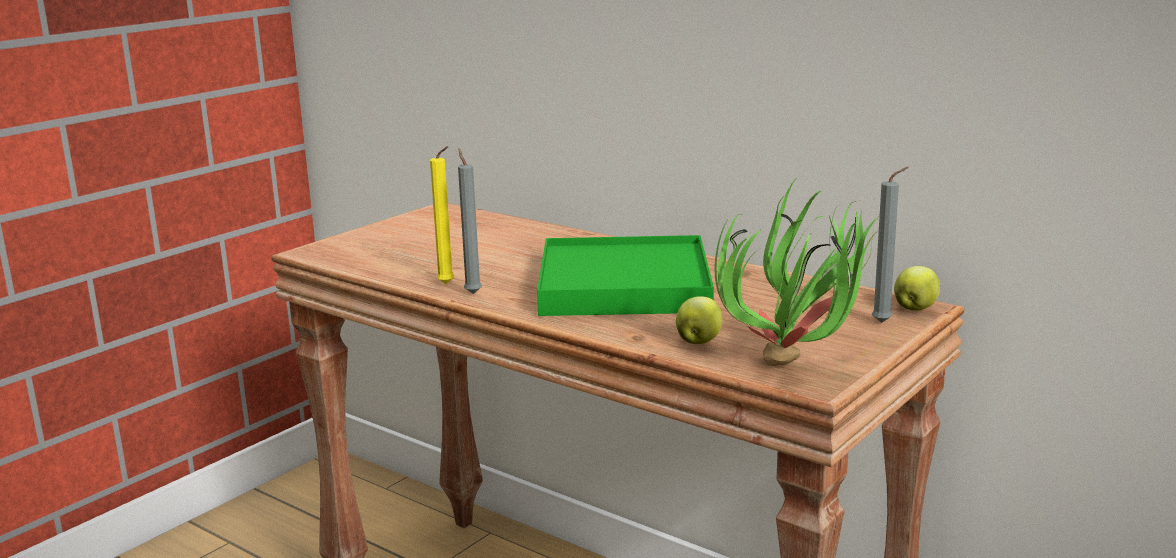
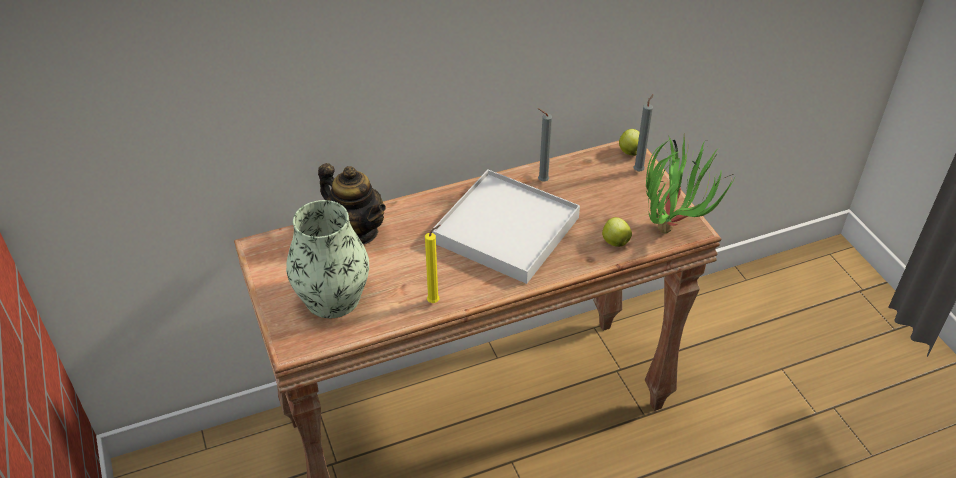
camera: 60 degrees left, 25 degrees up
(401, 247) = (333, 298): none -> vase
(472, 293) = (461, 296): grey candle -> grey candle (541, 181)
(517, 232) = (356, 232): none -> teapot
(623, 285) = (506, 230): green tray -> white tray

